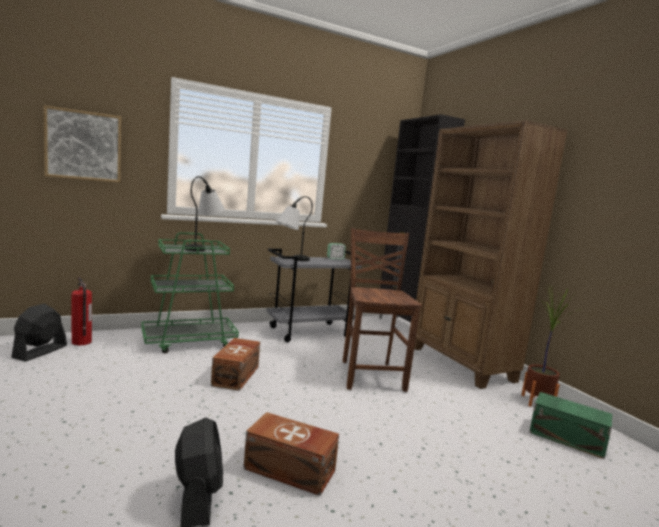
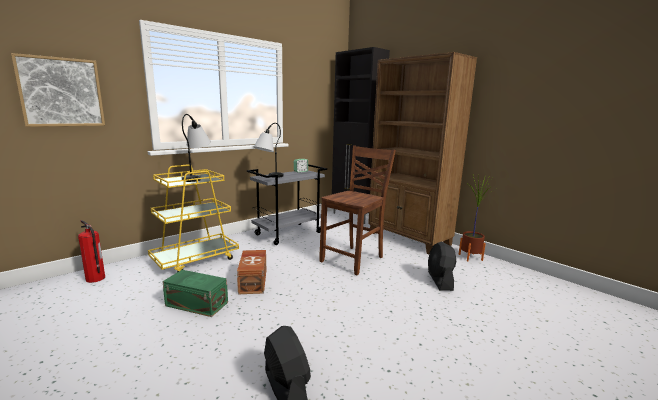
camera: 15 degrees left, 5 degrees up
(40, 352) = (59, 296): black fan -> black fan (440, 281)
(189, 341) = (196, 259): green cart -> yellow cart
(290, 470) = (341, 348): brown storage box -> none
(371, 375) = (354, 259): brown chair -> brown chair turned 60 degrees clockwise
(566, 437) = (499, 278): green storage box -> green storage box (196, 303)

